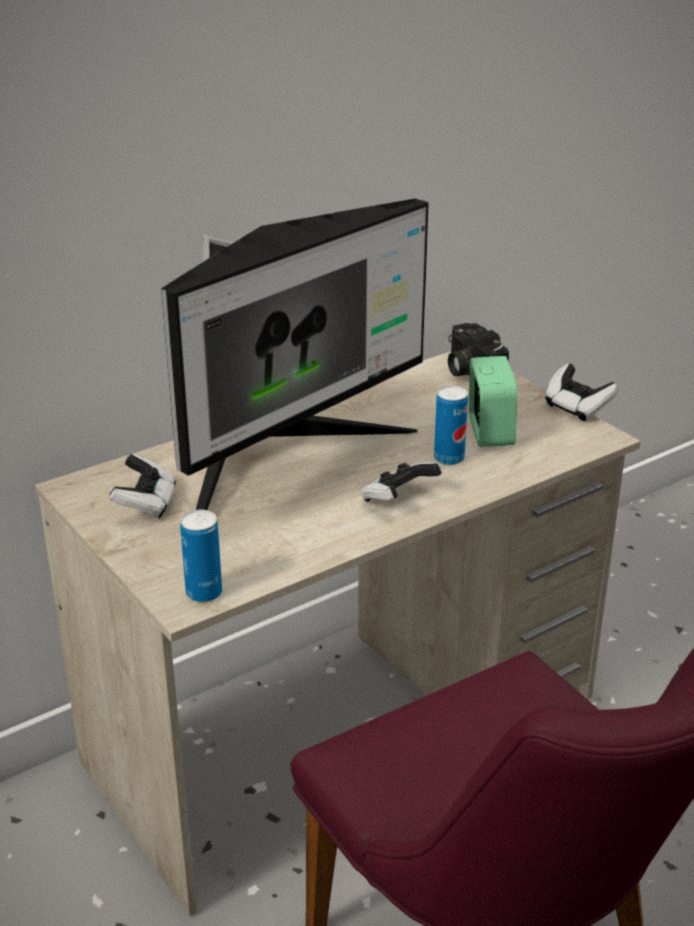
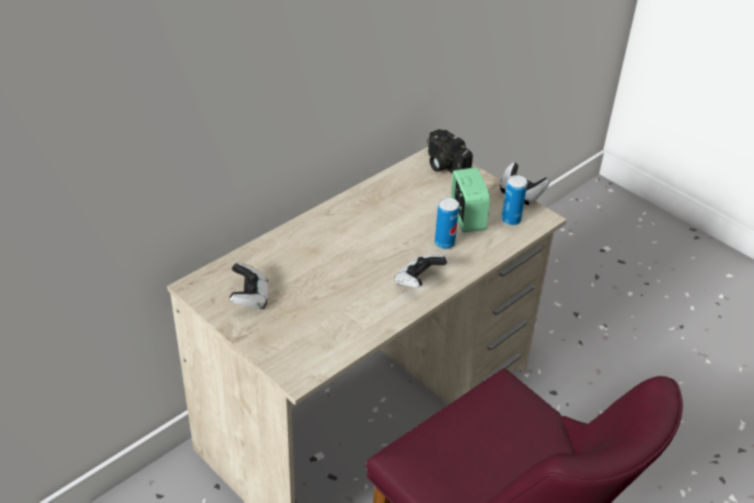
camera: 10 degrees left, 10 degrees up
(204, 593) = (308, 367): can -> can (511, 220)
(281, 472) = (335, 263): monitor -> none

